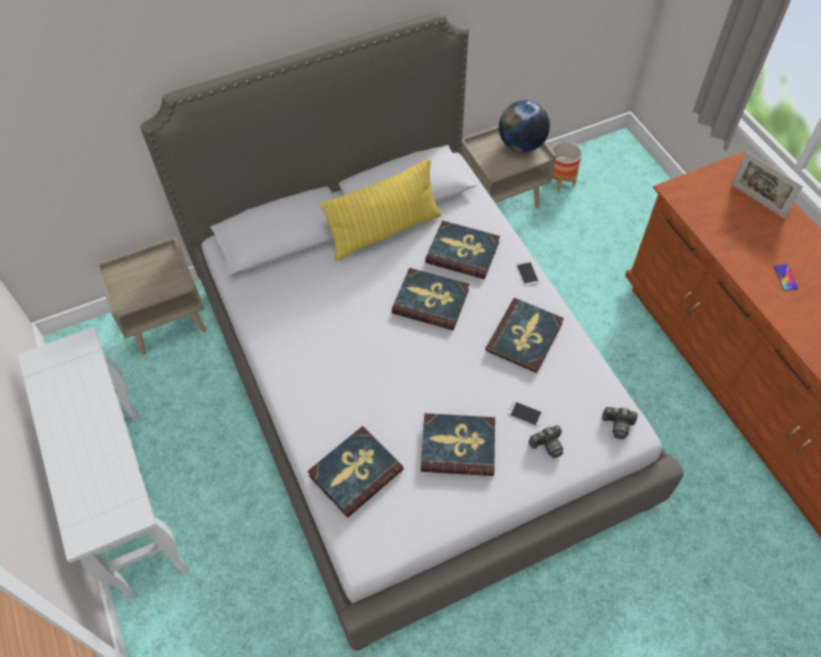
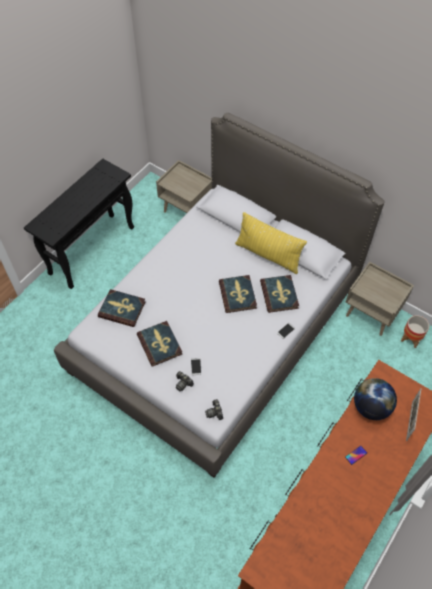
camera: 60 degrees right, 0 degrees up
(132, 499) = (92, 249): white console table -> black console table
(521, 145) = (390, 293): globe -> globe (371, 407)
(525, 337) = (243, 347): book -> none

